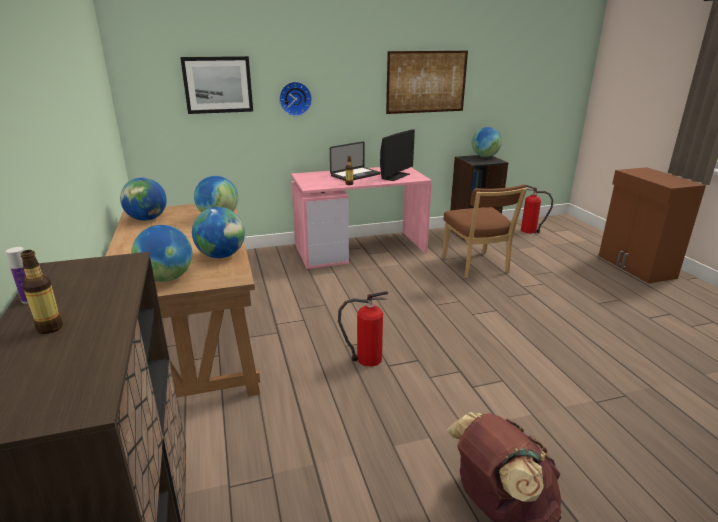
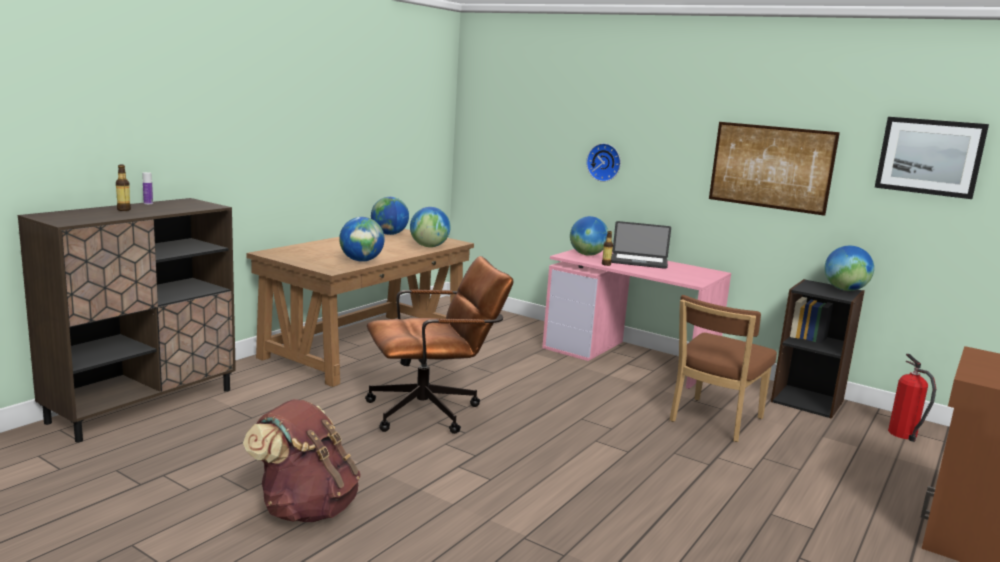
camera: 50 degrees right, 10 degrees down
(166, 278) = (305, 258): globe -> globe (587, 255)
(218, 85) = (535, 137): picture -> picture (929, 157)
(366, 359) = (433, 411): fire extinguisher -> brown office chair
(395, 176) = (675, 274): monitor -> none

